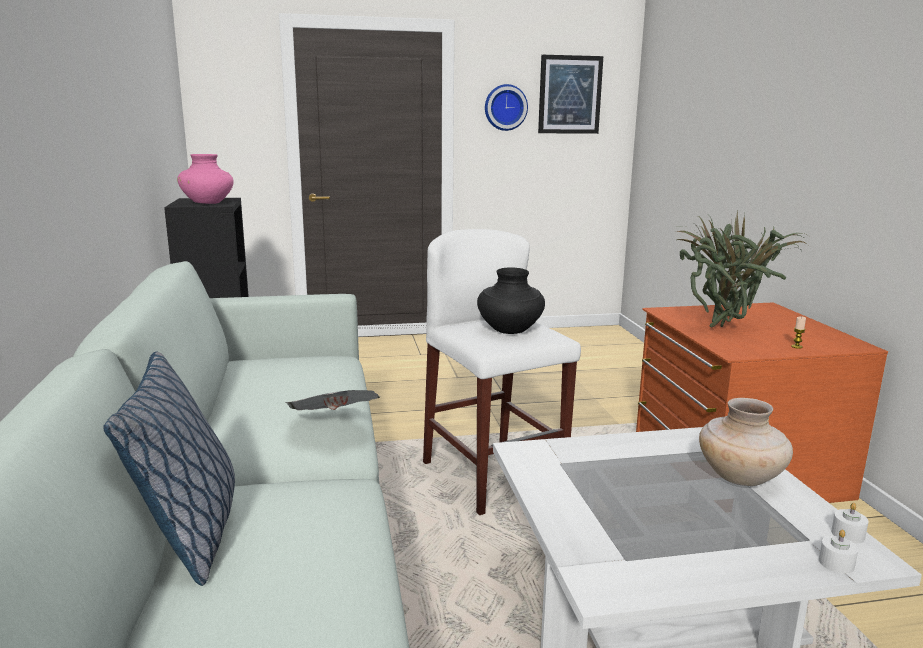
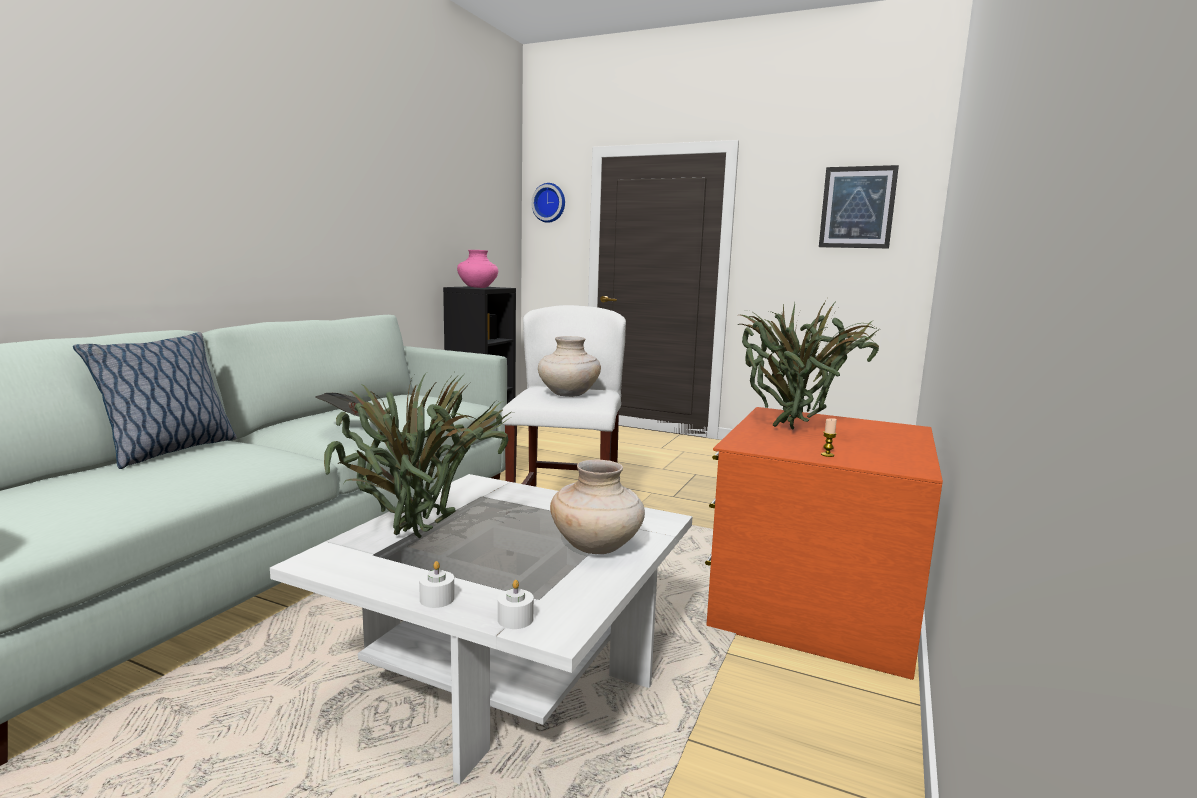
camera: 35 degrees right, 5 degrees down
(505, 107) = (784, 221): wall clock -> wall clock (549, 203)
(510, 330) = (568, 394): black vase -> beige vase
(628, 531) = (417, 542): none -> potted plant
(847, 534) = (582, 610): white candle -> white candle (437, 599)

